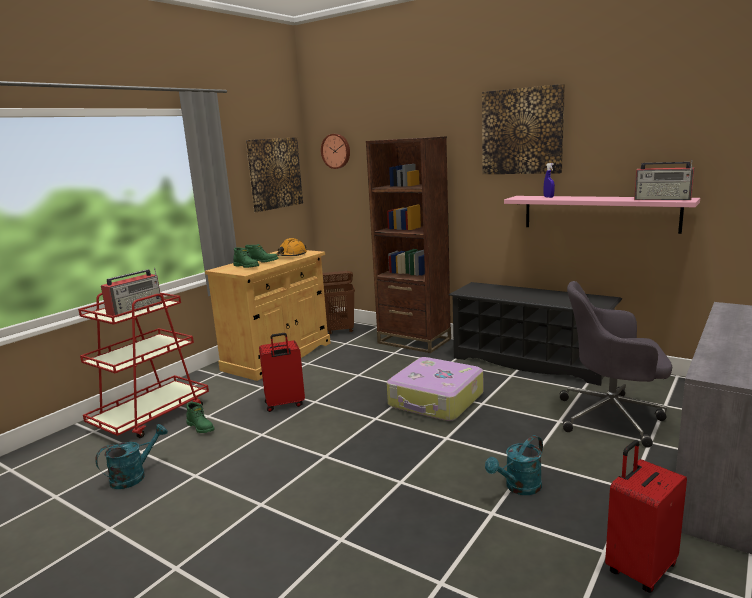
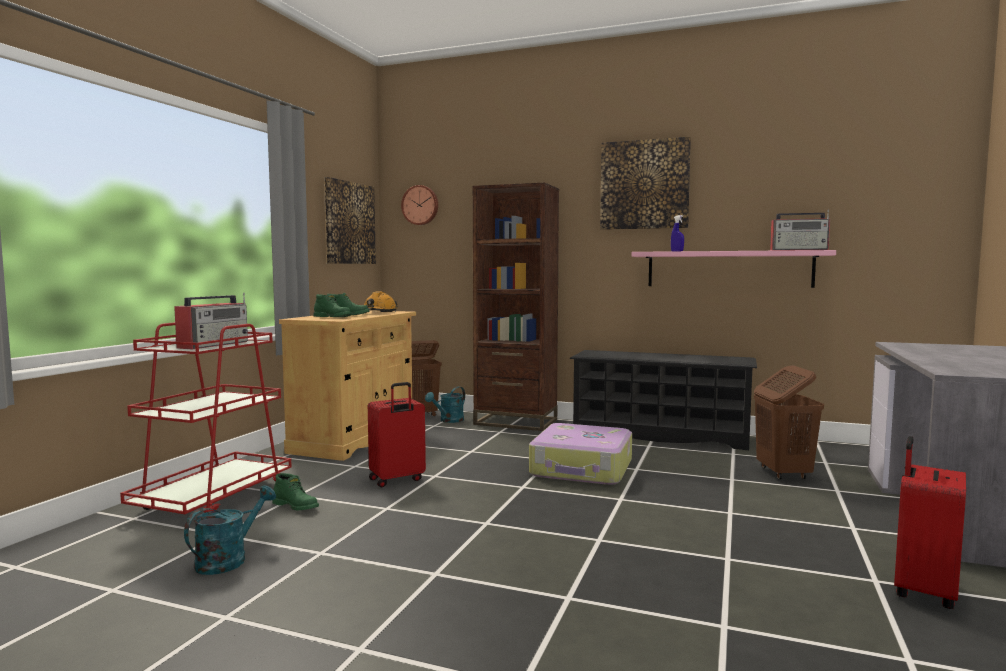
camera: 15 degrees left, 10 degrees down
(519, 488) = (738, 535): turquoise watering can -> turquoise watering can (448, 420)
(612, 417) = (783, 473): grey office chair -> brown laundry basket

